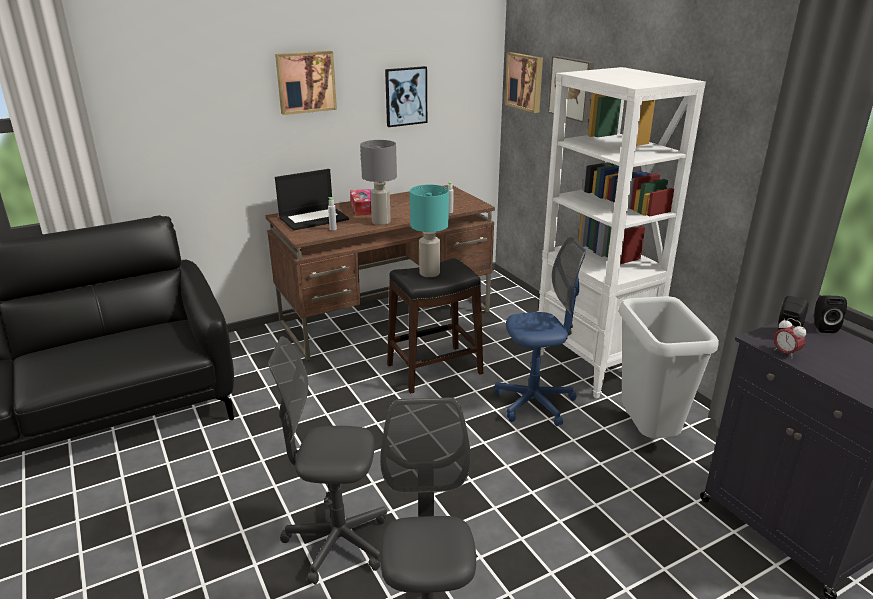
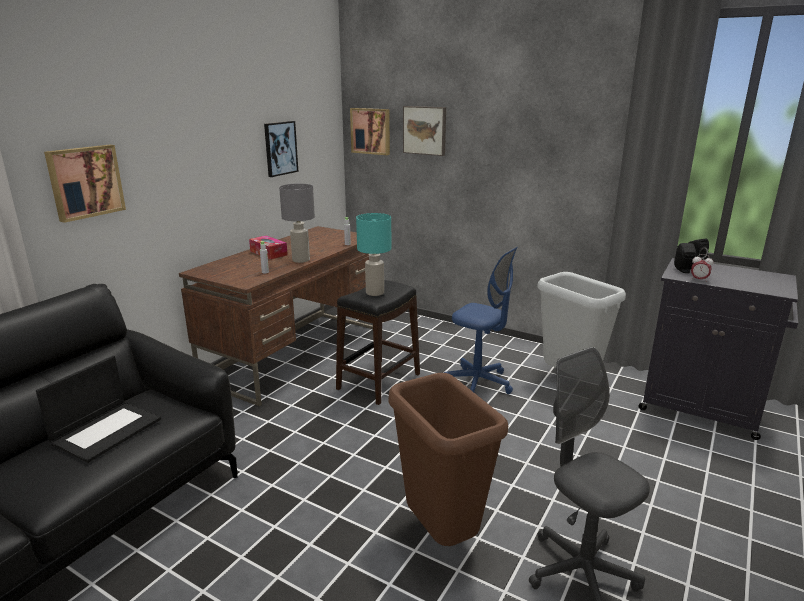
camera: 30 degrees left, 5 degrees down
(305, 82) = (203, 136): picture -> picture (85, 182)
(314, 218) = (233, 267): laptop -> laptop (107, 430)
(337, 542) = (439, 535): grey office chair -> brown trash can
(534, 403) = (478, 383): blue office chair -> blue office chair turned 75 degrees clockwise
(593, 366) = (491, 347): white bookcase -> none

